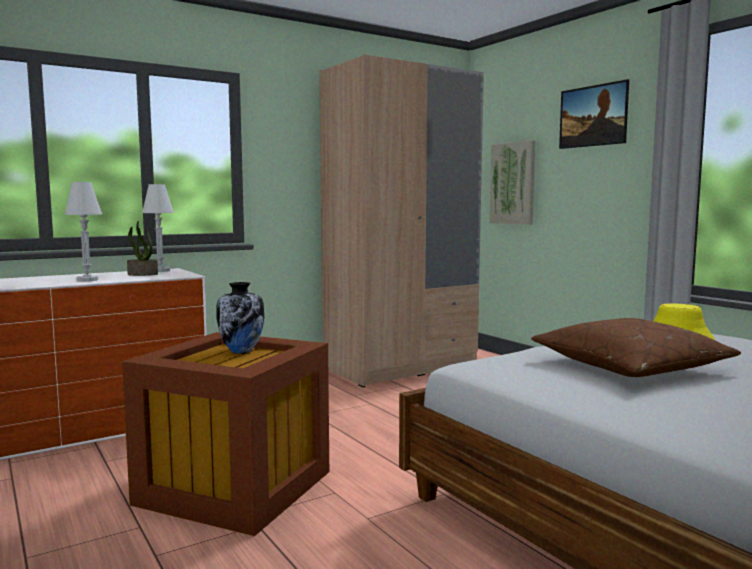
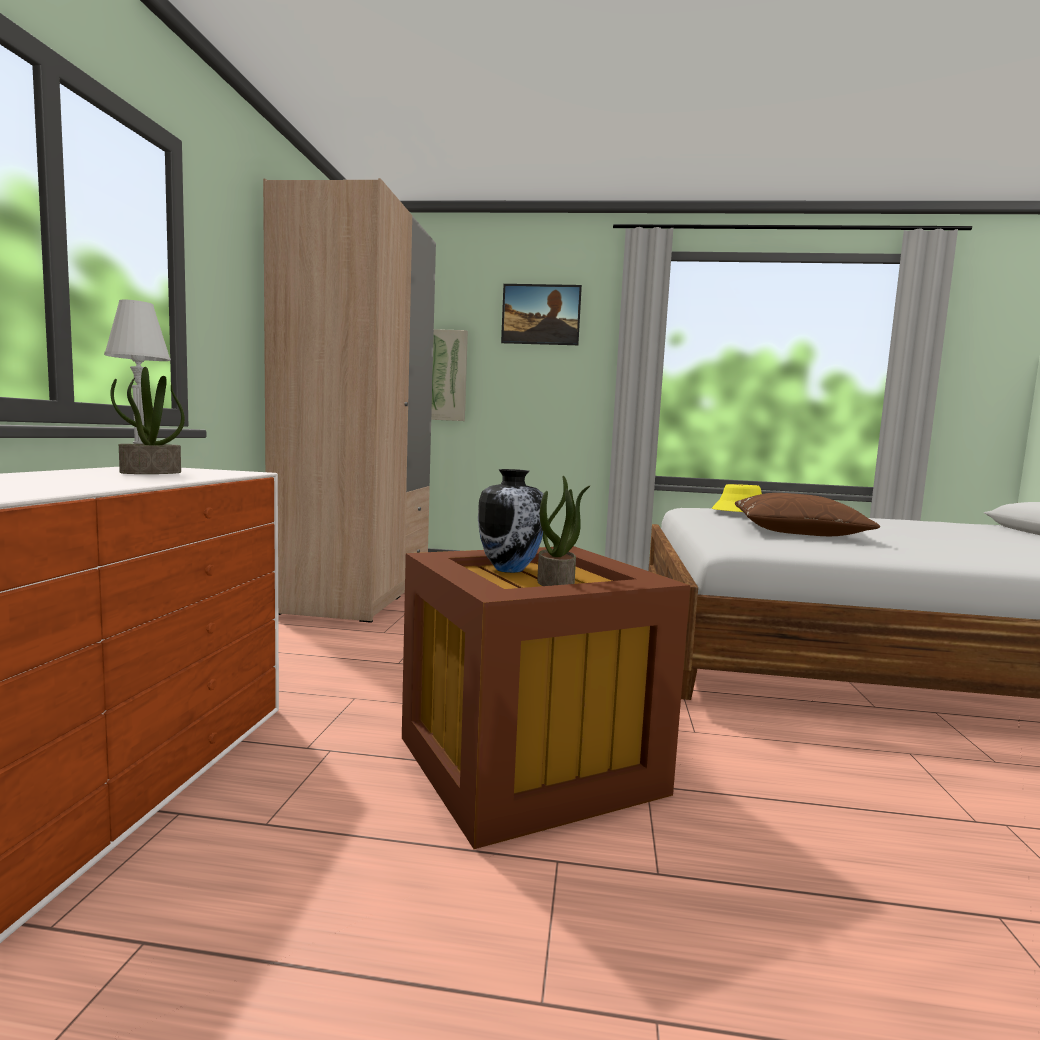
camera: 50 degrees left, 0 degrees up
(87, 280) = (105, 481): white table lamp -> none
(224, 363) = (556, 583): none -> potted plant

